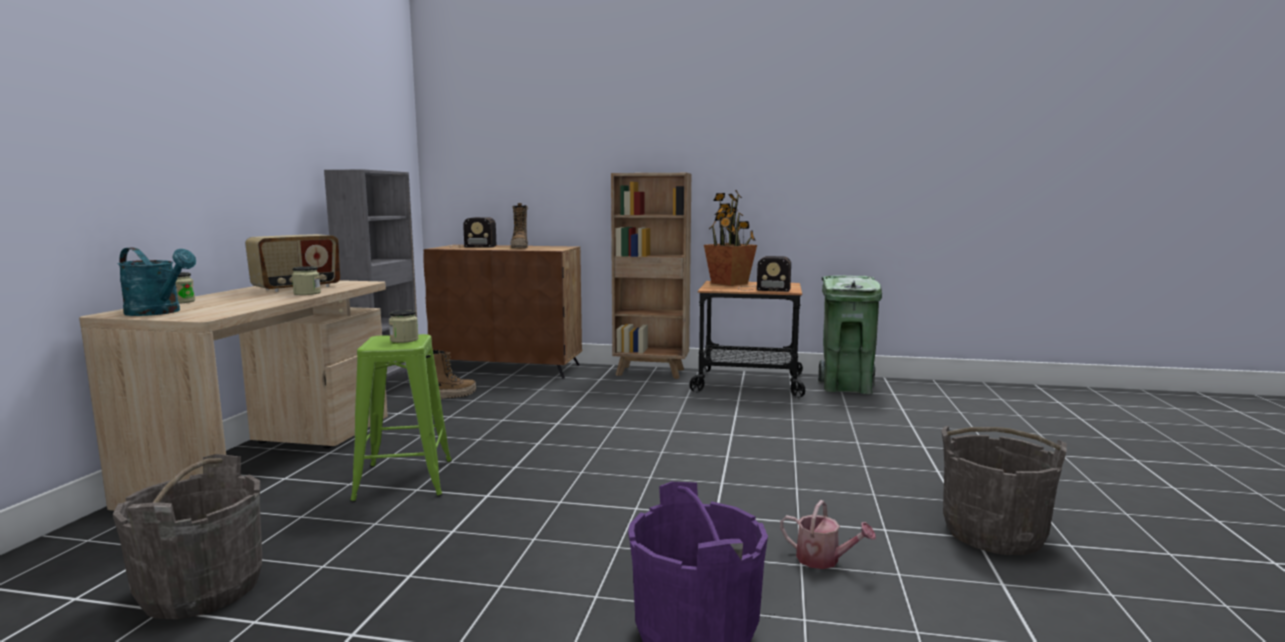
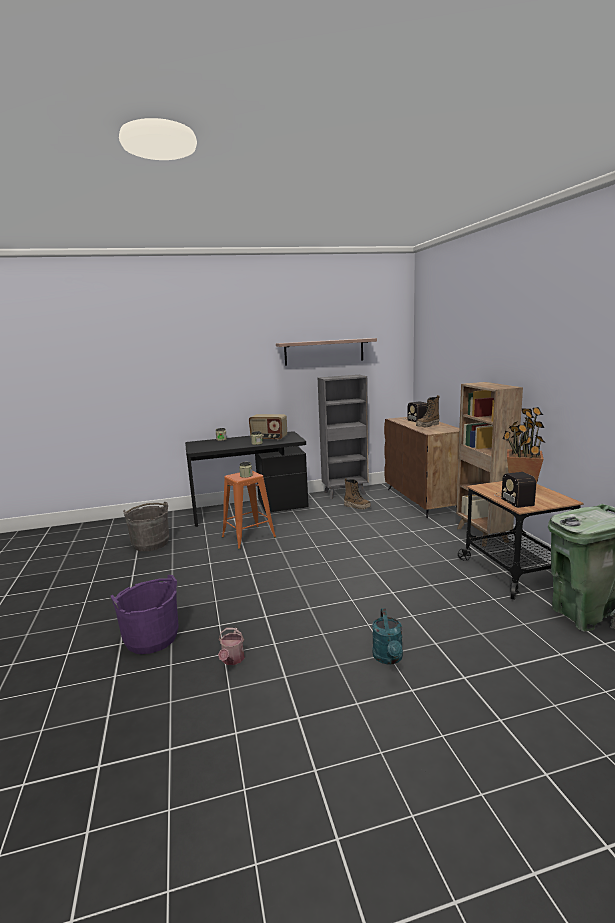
camera: 65 degrees right, 5 degrees up
(159, 312) = (198, 445): turquoise watering can -> turquoise watering can (389, 658)
(272, 458) = (250, 509): beige desk -> black desk
(324, 121) = (324, 351): none -> shelf
(405, 480) = (249, 537): green stool -> orange stool
(993, 533) = (310, 726): grey bucket -> none

